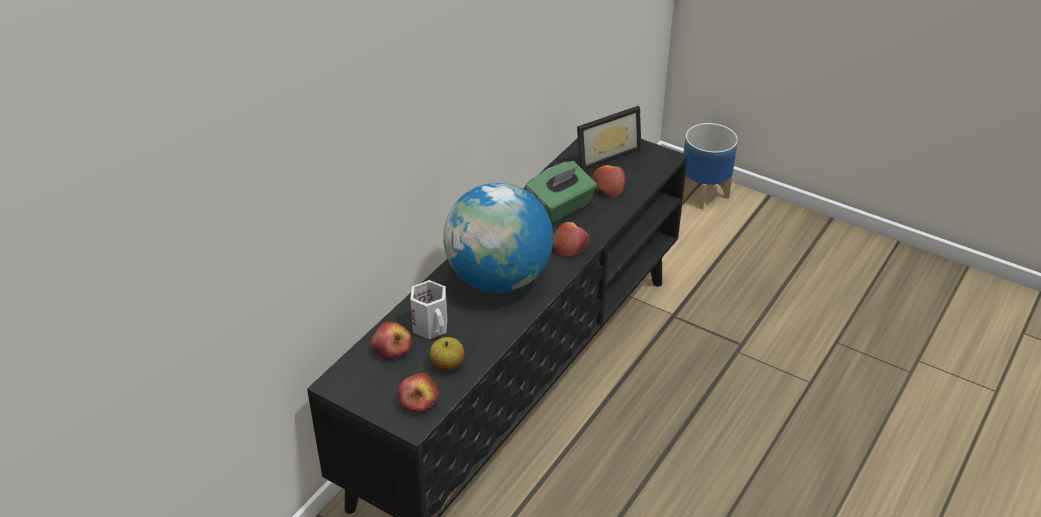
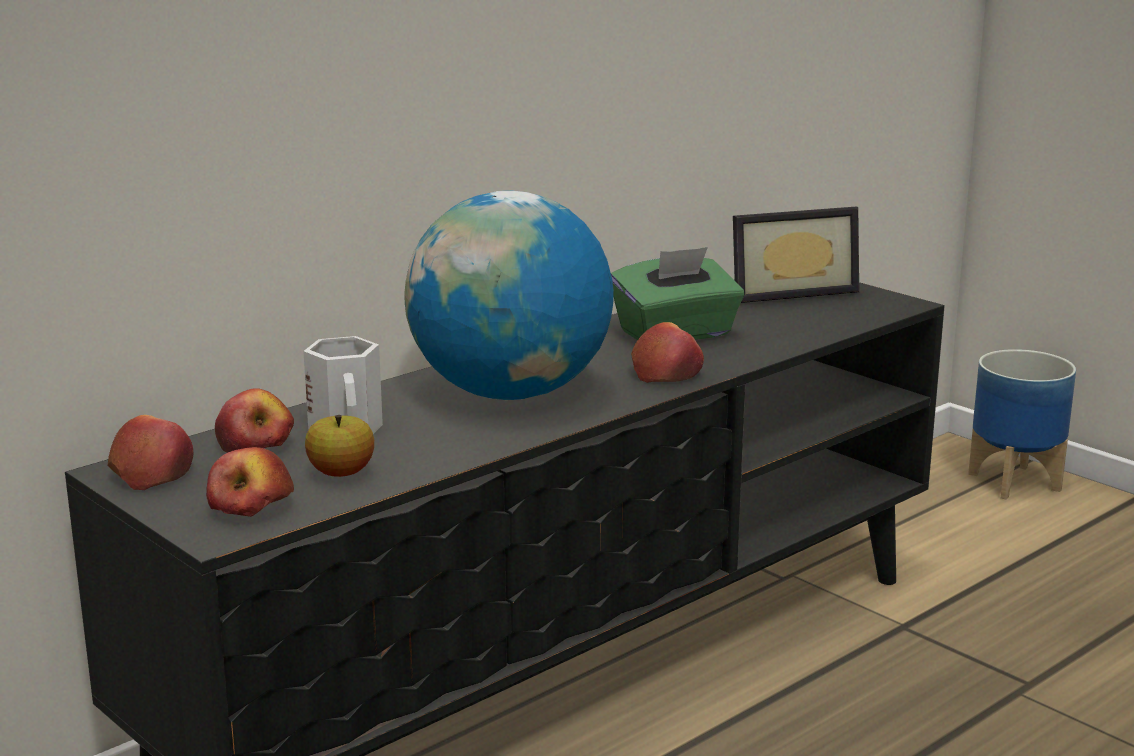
camera: 15 degrees right, 20 degrees down
(608, 187) = (776, 322): apple -> apple (151, 472)

